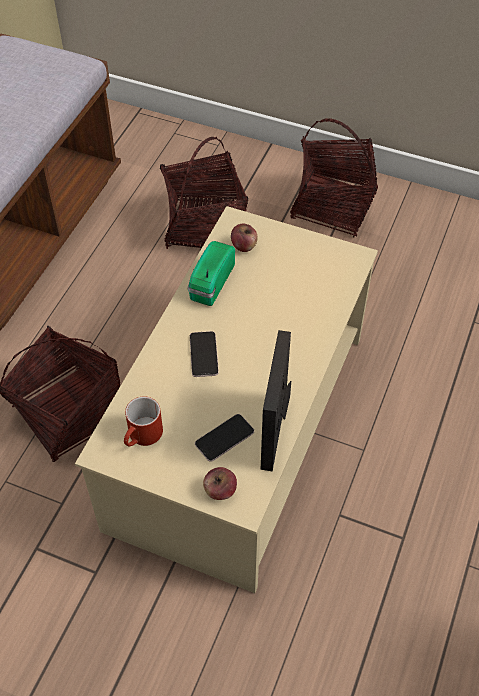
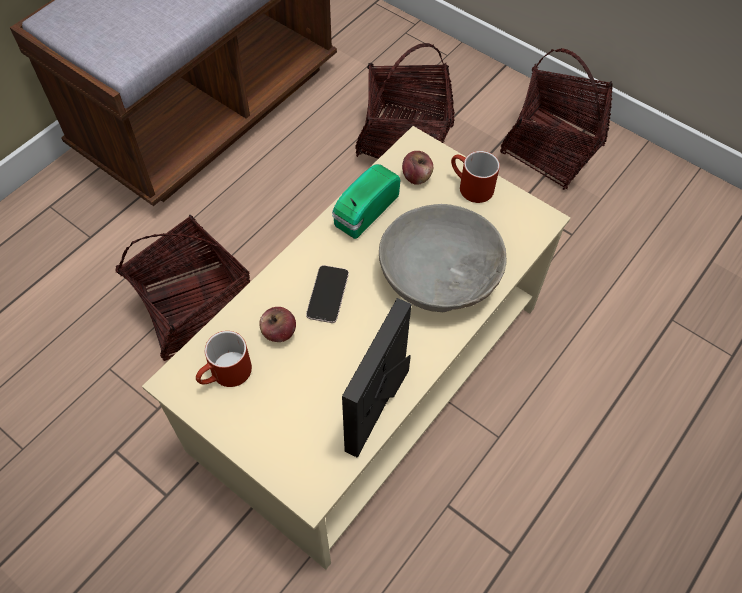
camera: 15 degrees right, 5 degrees up
(220, 490) = (289, 464): apple -> apple (279, 332)
(224, 438) = (316, 401): phone -> none
(289, 317) = (440, 274): none -> grey bowl
(290, 244) = (469, 187): none -> red mug

